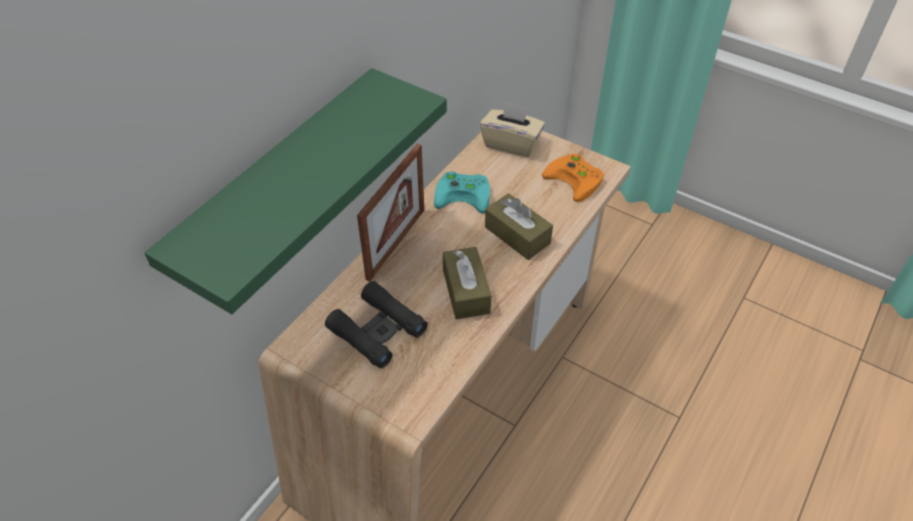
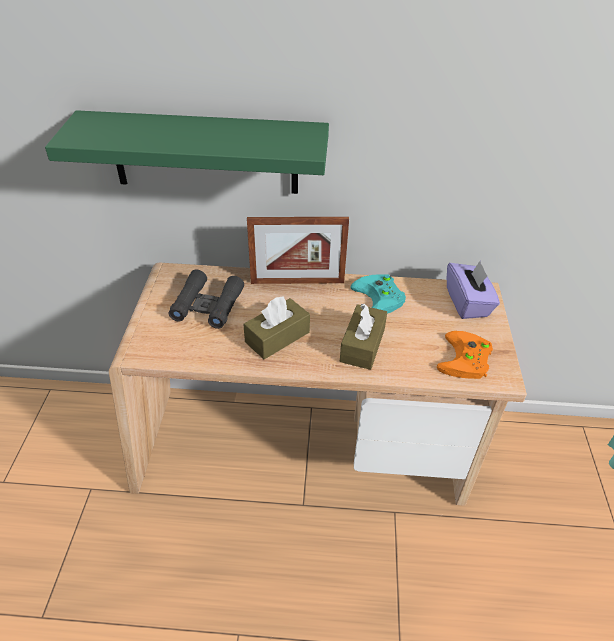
camera: 60 degrees right, 5 degrees down
(511, 144) = (467, 303): beige tissue box -> purple tissue box

